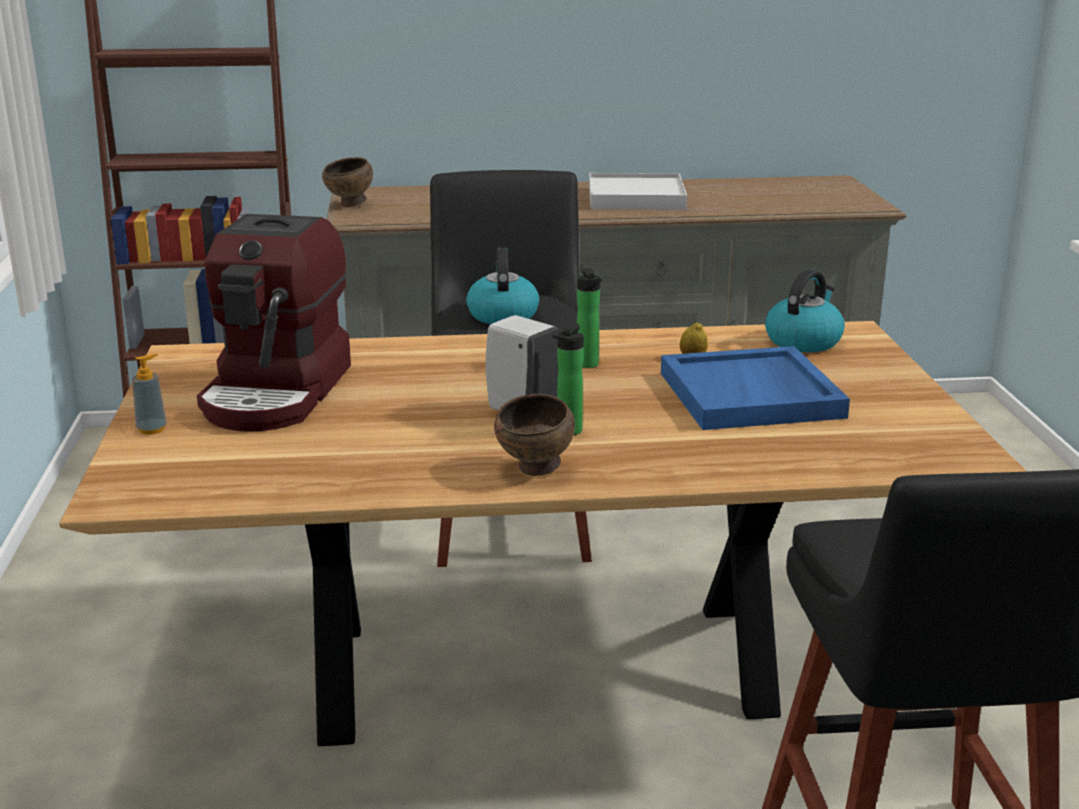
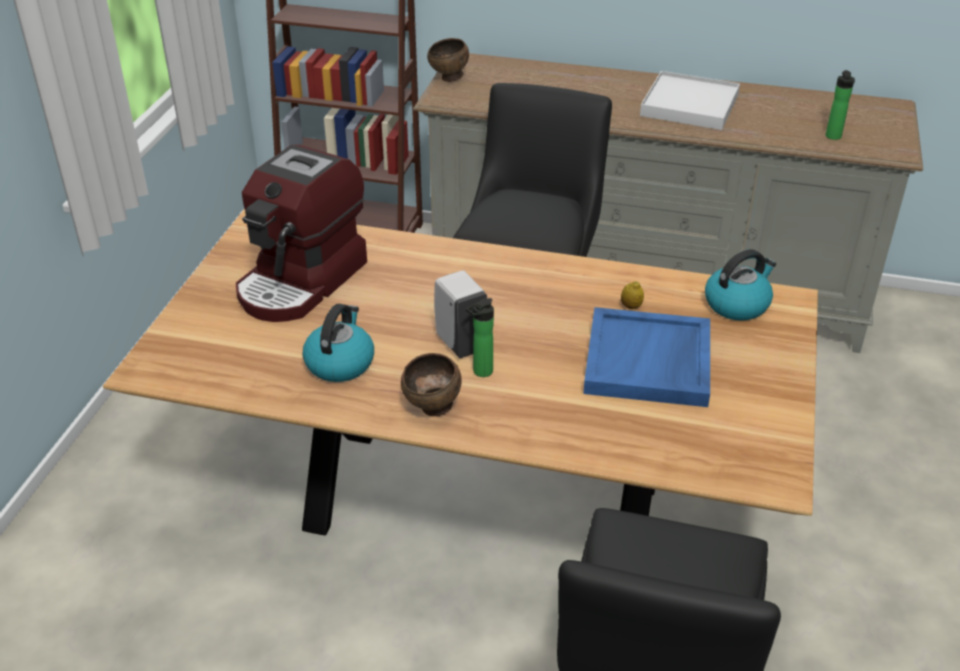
camera: 20 degrees right, 15 degrees up
(152, 429) = (201, 303): soap dispenser -> none
(502, 315) = (517, 220): kettle -> kettle (340, 363)
(588, 365) = (543, 298): bottle -> bottle (833, 137)

